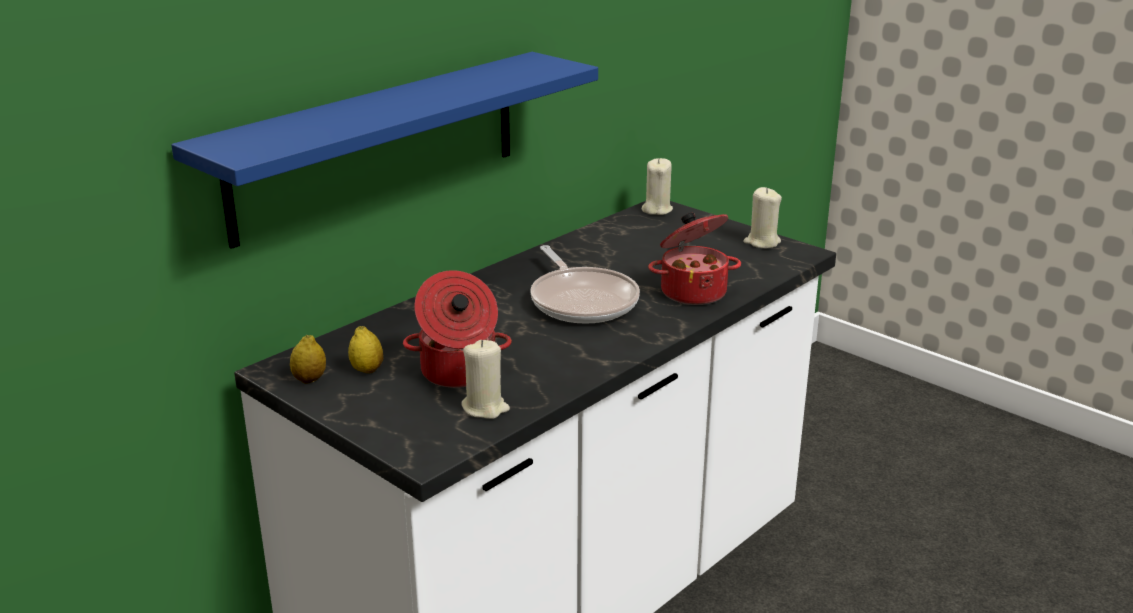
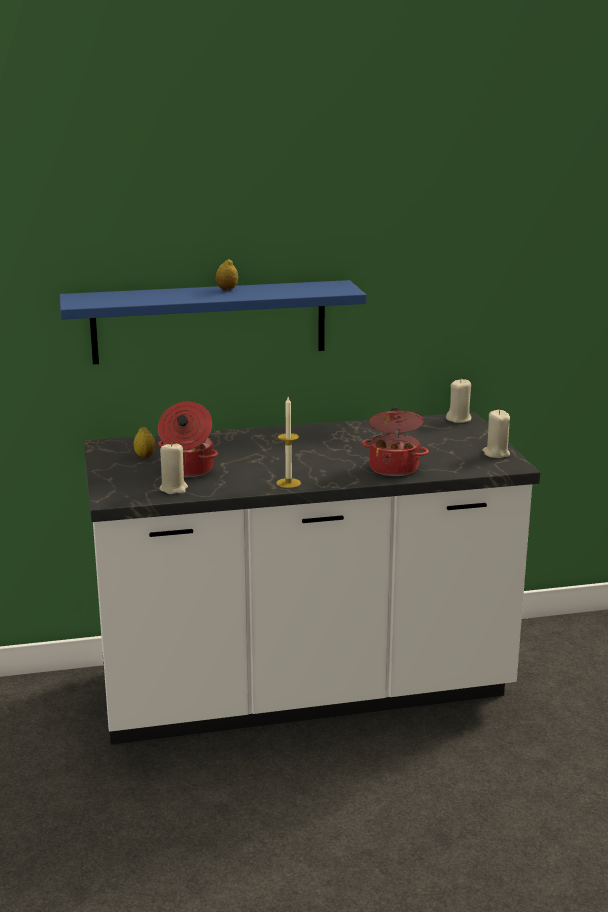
camera: 35 degrees right, 5 degrees down
(309, 379) = (111, 452): lemon -> lemon (227, 289)
(582, 301) = (316, 455): frying pan -> none
(613, 351) = (288, 483): none -> candle

